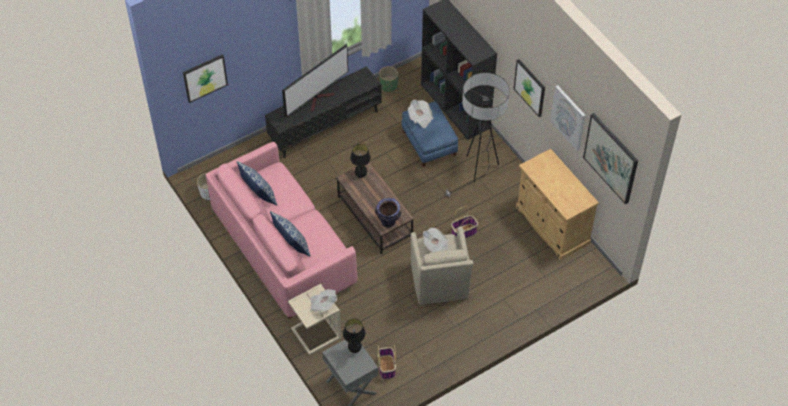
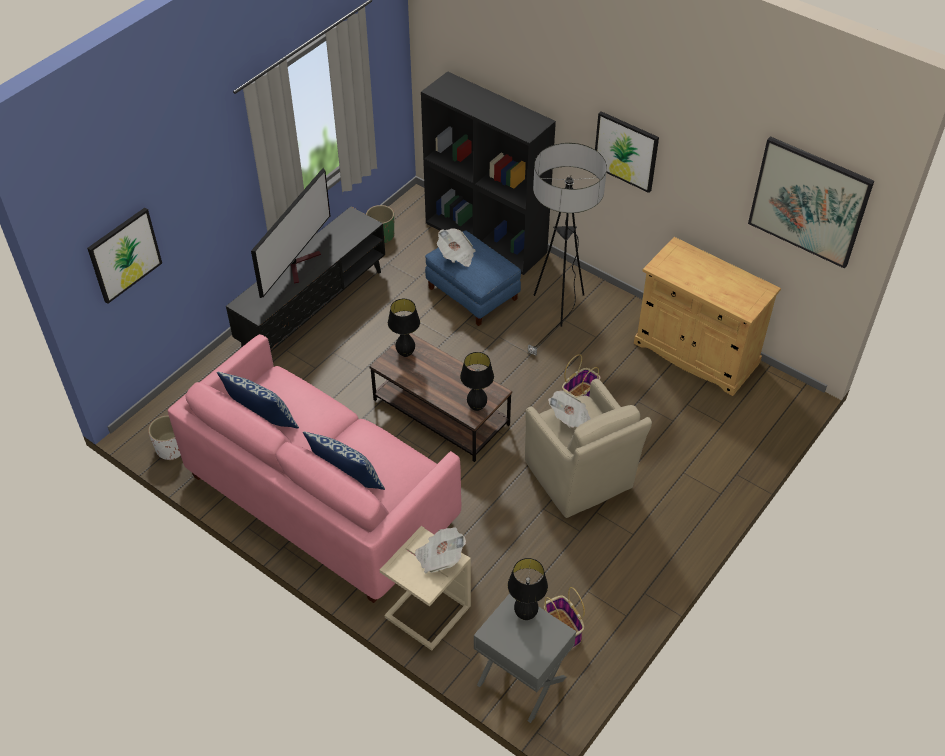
camera: 20 degrees left, 5 degrees down
(388, 222) = (477, 407): vase -> black table lamp
(568, 117) = (712, 168): picture -> none

